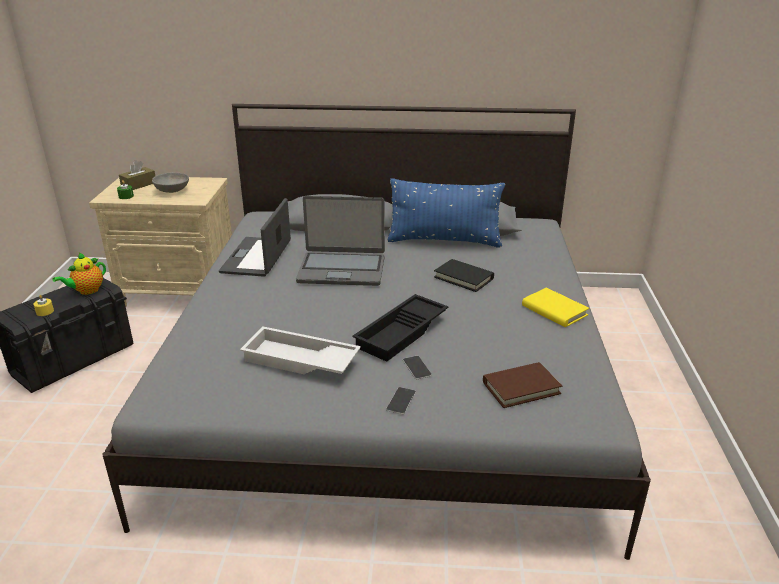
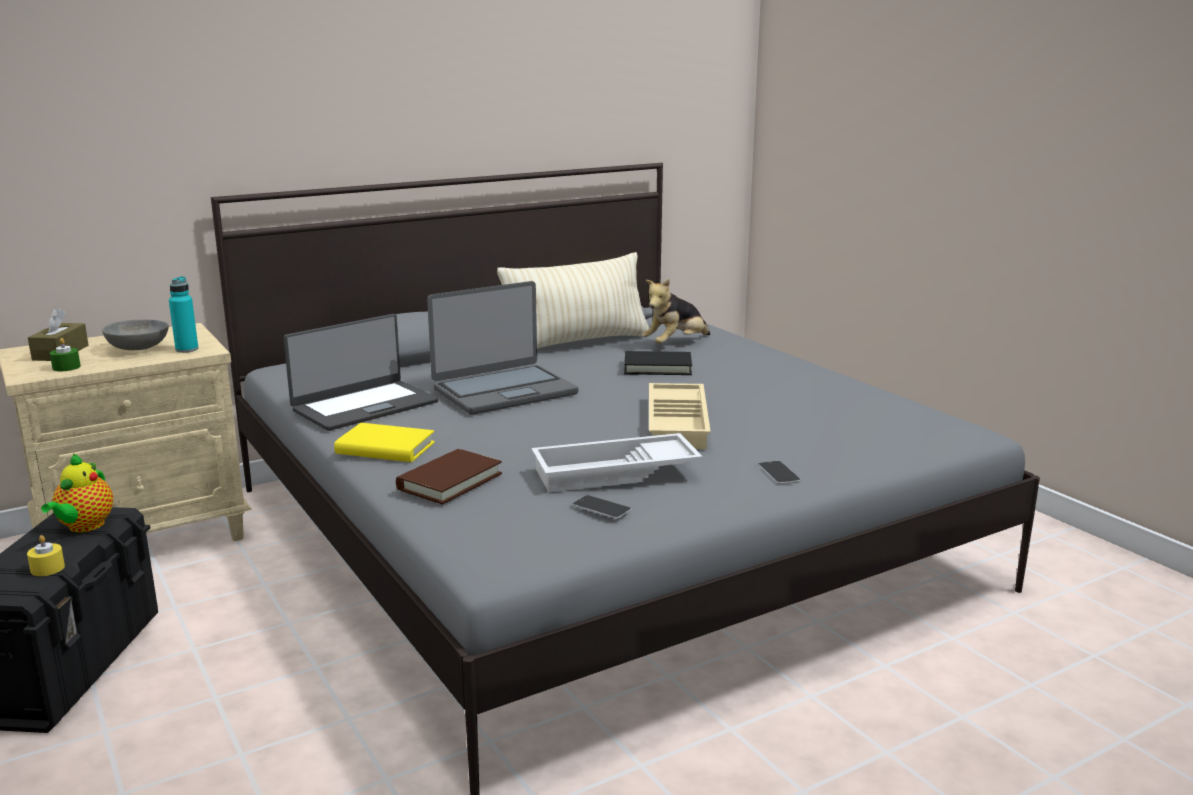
camera: 35 degrees left, 10 degrees down
(190, 197) = (187, 349): none -> turquoise bottle
(257, 257) = (364, 406): laptop -> laptop turned 105 degrees counterclockwise
(402, 333) = (679, 424): black tray -> beige tray
(417, 367) = (745, 445): phone -> phone (601, 507)
(444, 241) = (577, 343): blue pillow -> beige pillow
(508, 260) = (675, 344): none -> plush toy
(521, 388) = (868, 430): brown book -> brown book (450, 481)
(554, 310) = (792, 371): yellow book -> yellow book (385, 448)

